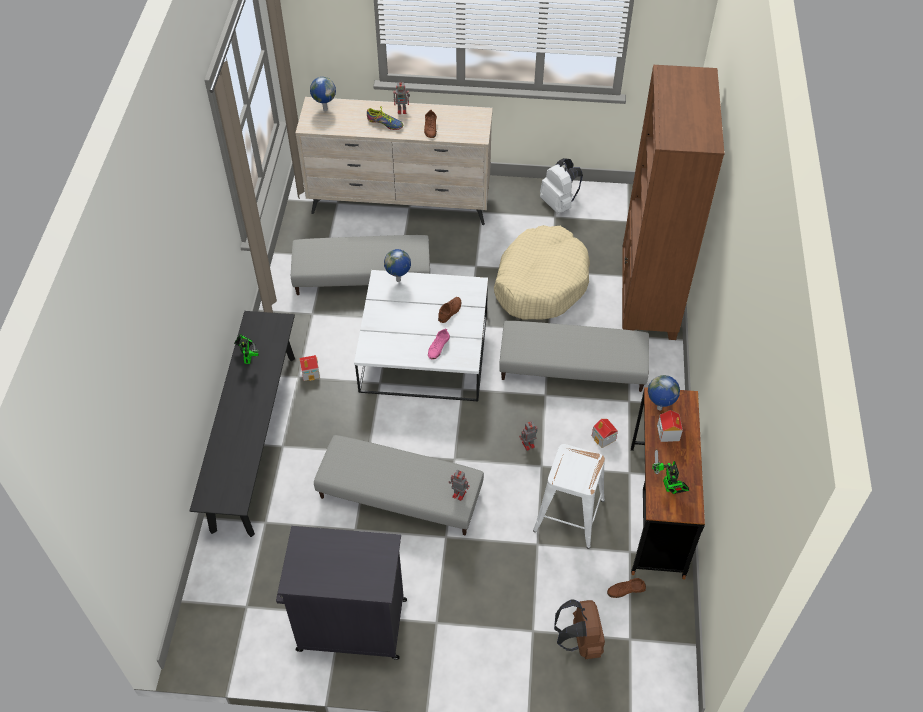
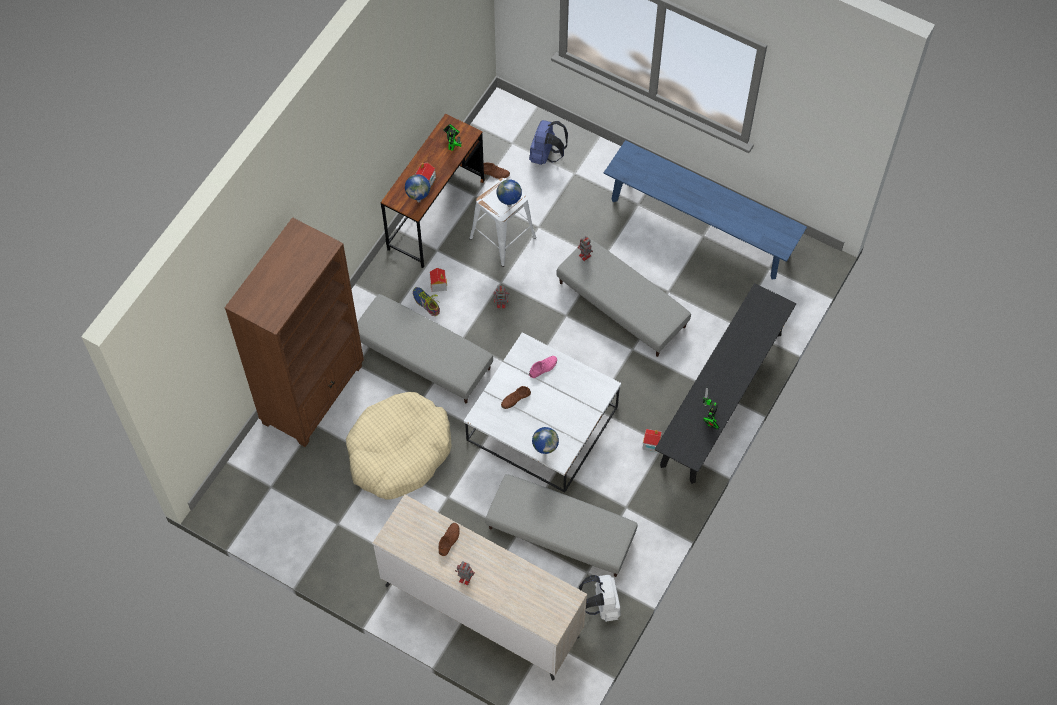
camera: 155 degrees left, 10 degrees up
(325, 109) = (543, 615): globe -> globe (509, 205)
(349, 625) = (700, 226): black cabinet -> blue bench
(385, 123) = (491, 567): shoe -> shoe (426, 303)
(559, 203) = (323, 538): white backpack -> white backpack (601, 605)
(580, 640) = (546, 155): brown backpack -> blue backpack

